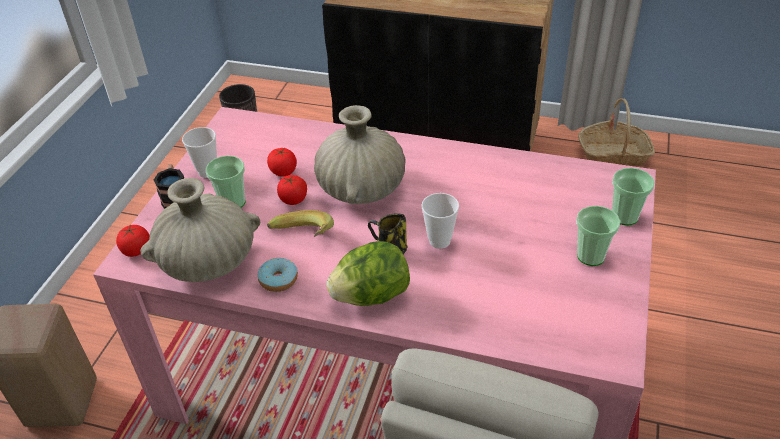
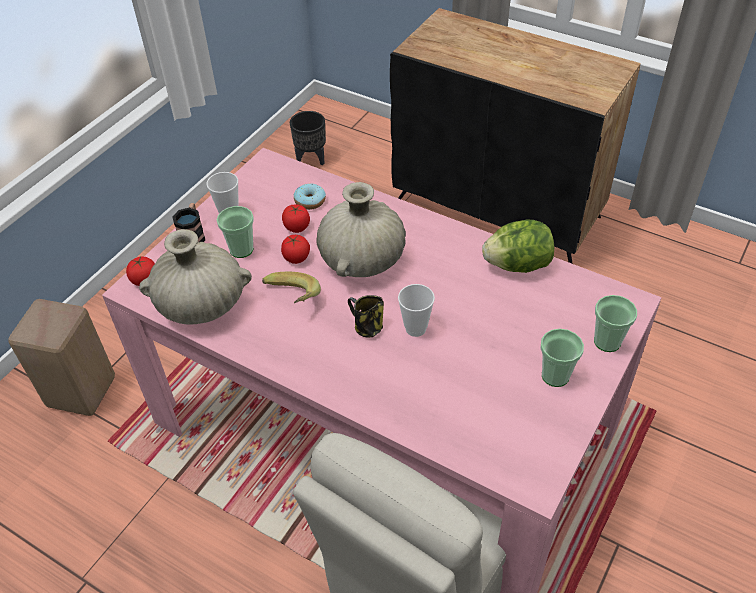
camera: 15 degrees right, 5 degrees up
(278, 280) = (256, 335): donut -> donut (310, 201)
(371, 295) = (333, 369): lettuce -> lettuce (517, 265)
(613, 155) = (678, 253): basket -> none

